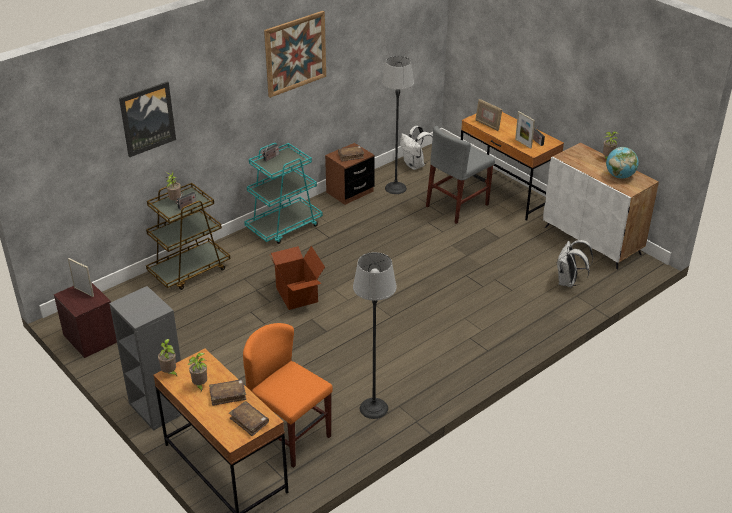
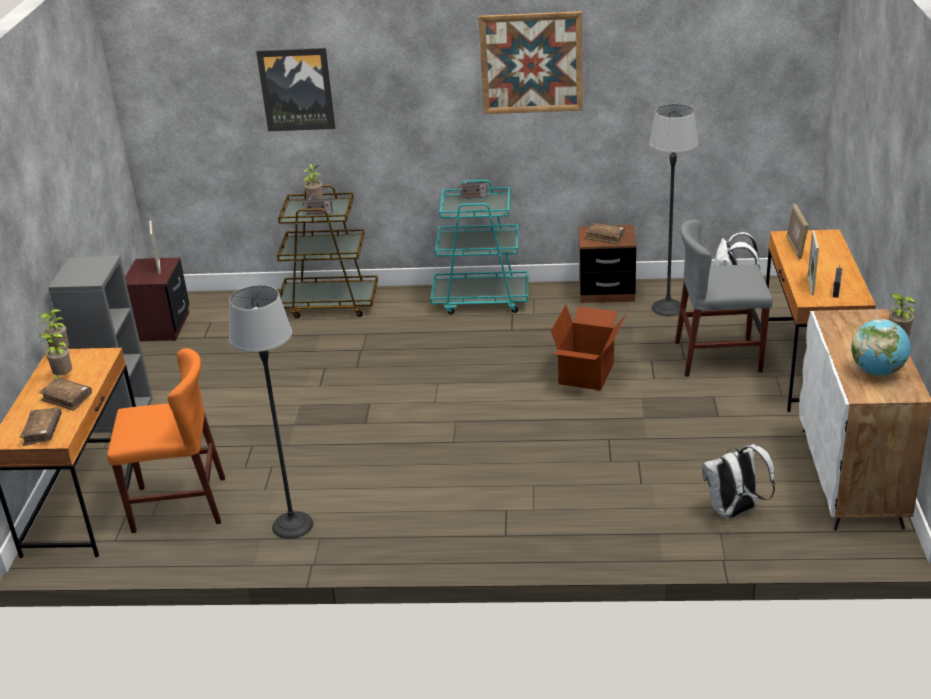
camera: 45 degrees right, 5 degrees down
(289, 436) = (179, 505): orange chair -> orange chair turned 90 degrees clockwise
(297, 295) = (392, 373): cardboard box -> cardboard box (587, 373)

